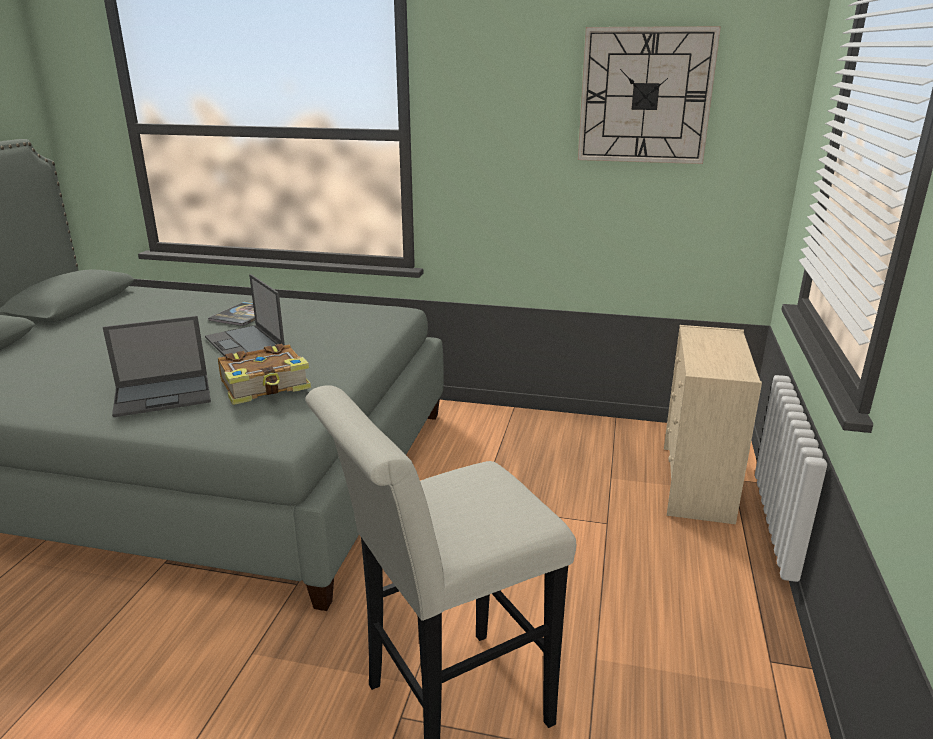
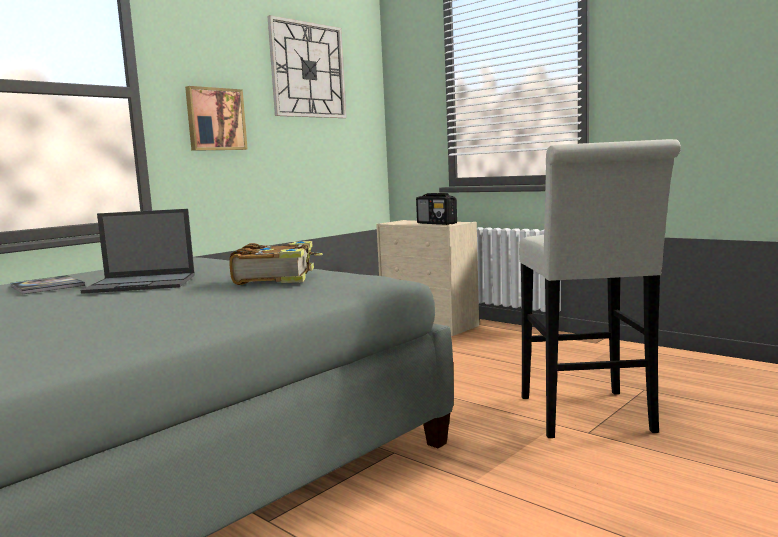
camera: 60 degrees left, 15 degrees down
(164, 395) = (218, 300): laptop -> none
(493, 163) = (215, 119): none -> picture
(712, 361) = (437, 223): none -> radio

